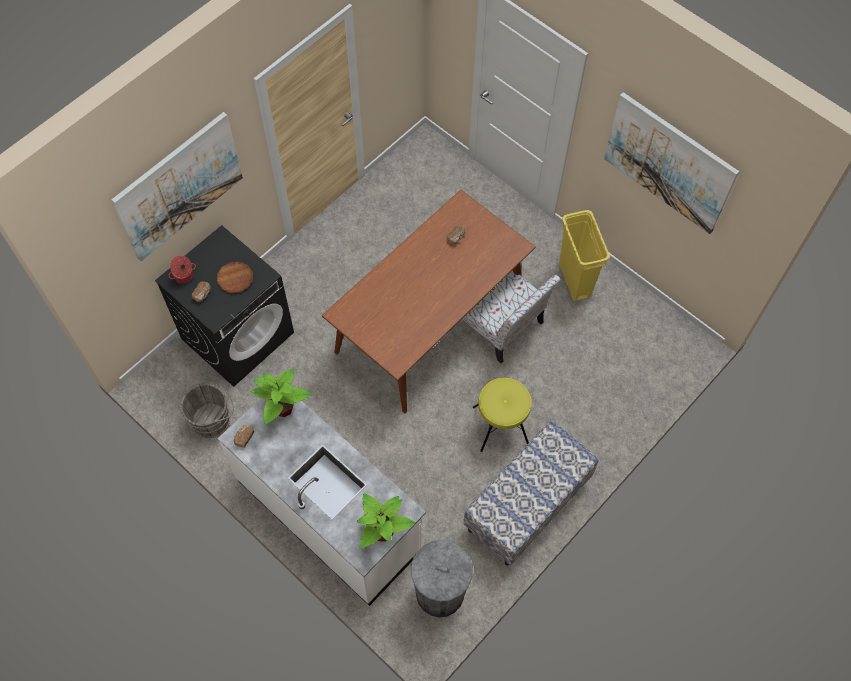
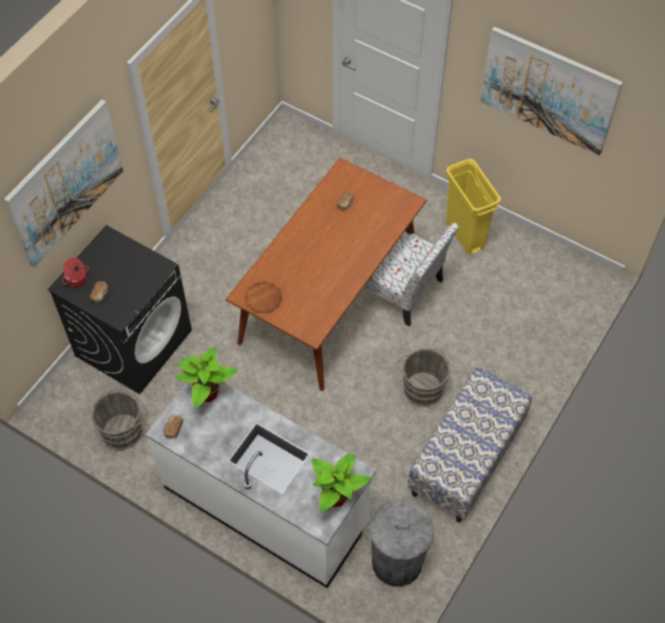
camera: 10 degrees left, 5 degrees down
(235, 278) = (131, 274): brown plate -> brown plate (263, 299)
(500, 426) = (422, 387): yellow stool -> grey bucket

